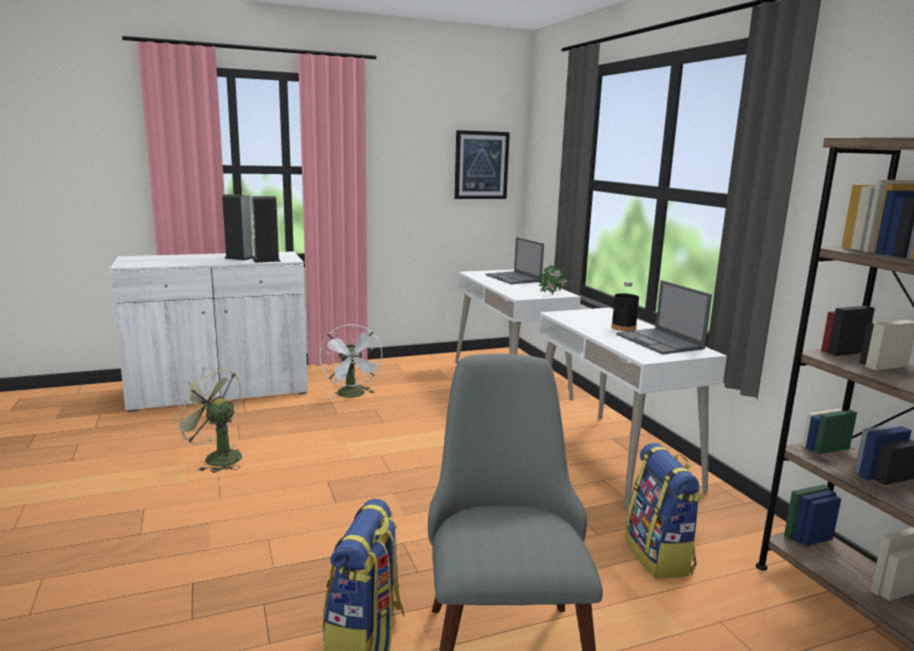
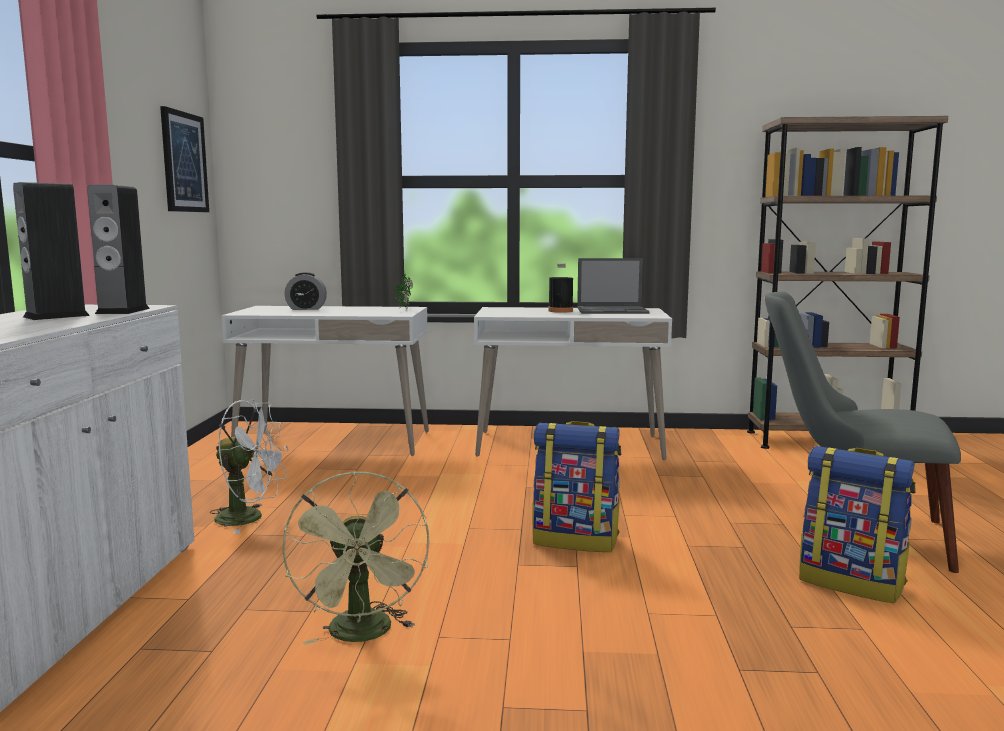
camera: 65 degrees left, 5 degrees down
(216, 458) = (363, 635): green fan -> green fan turned 60 degrees counterclockwise
(513, 278) = (306, 309): laptop -> alarm clock
(659, 556) = (743, 467): backpack -> backpack (576, 540)

